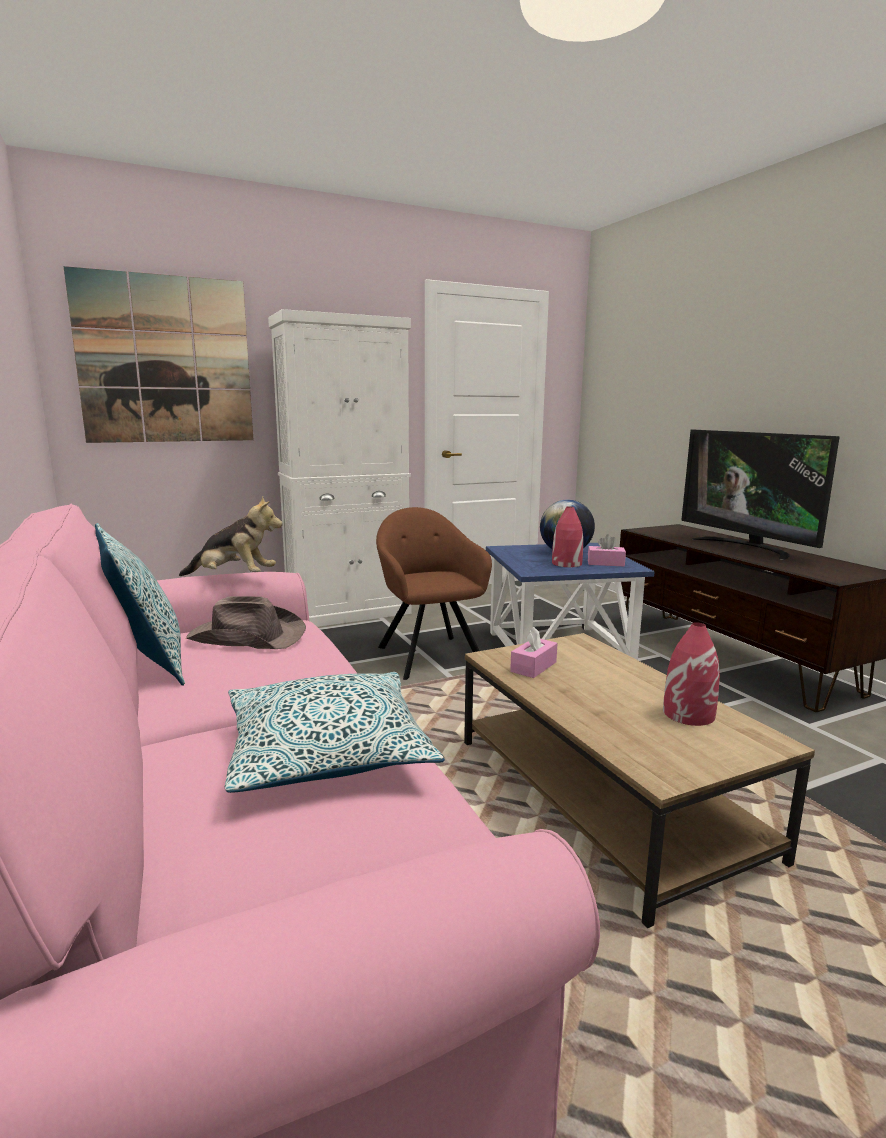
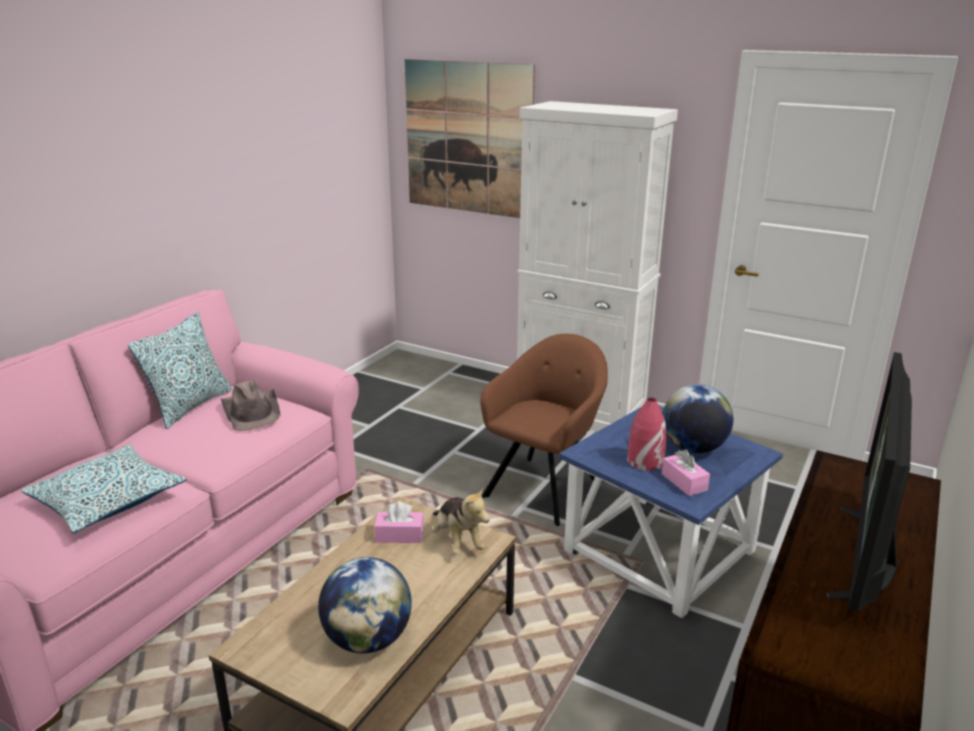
camera: 55 degrees right, 10 degrees up
(233, 577) = (299, 364): plush toy -> plush toy (457, 541)
(688, 714) = (368, 639): red vase -> globe

